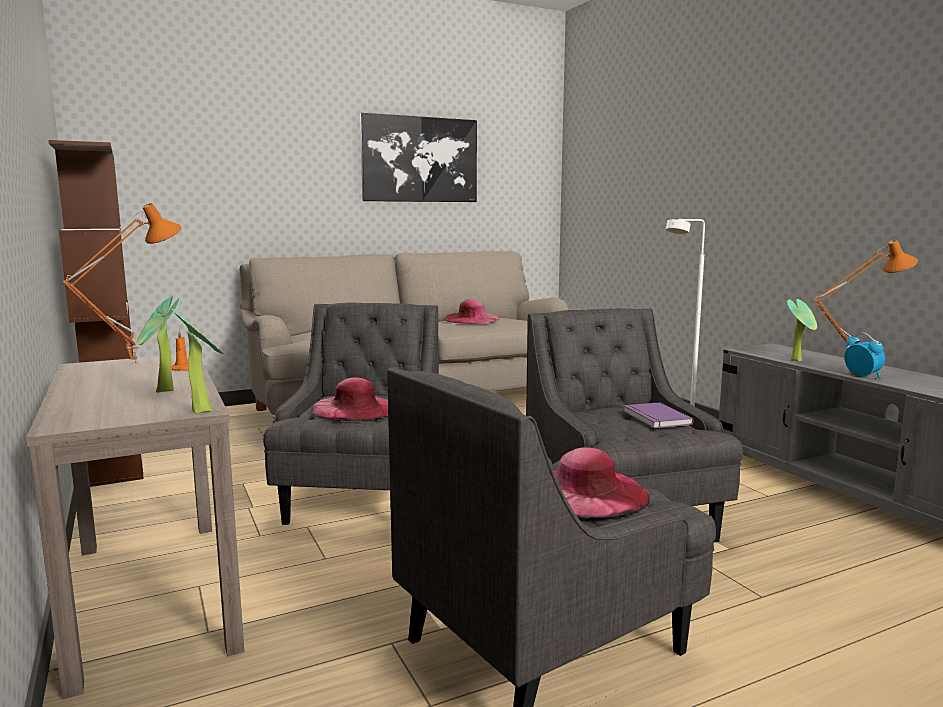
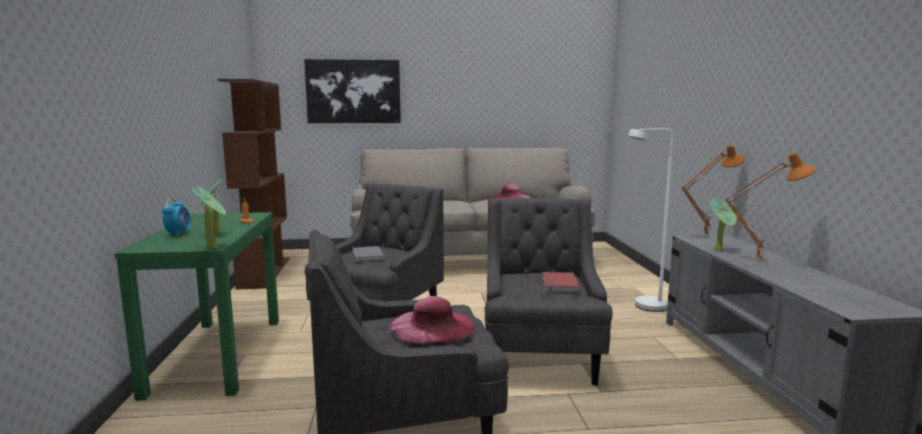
camera: 20 degrees right, 0 degrees up
(134, 363) = (229, 216): orange table lamp -> orange table lamp (705, 235)
(152, 593) = (218, 354): brown console table -> green console table
(354, 408) = (366, 255): pink hat -> grey book
(420, 159) = (493, 79): picture -> picture (353, 91)
(655, 418) = (558, 284): purple book -> red book
(862, 376) = (754, 268): alarm clock -> alarm clock (178, 234)

